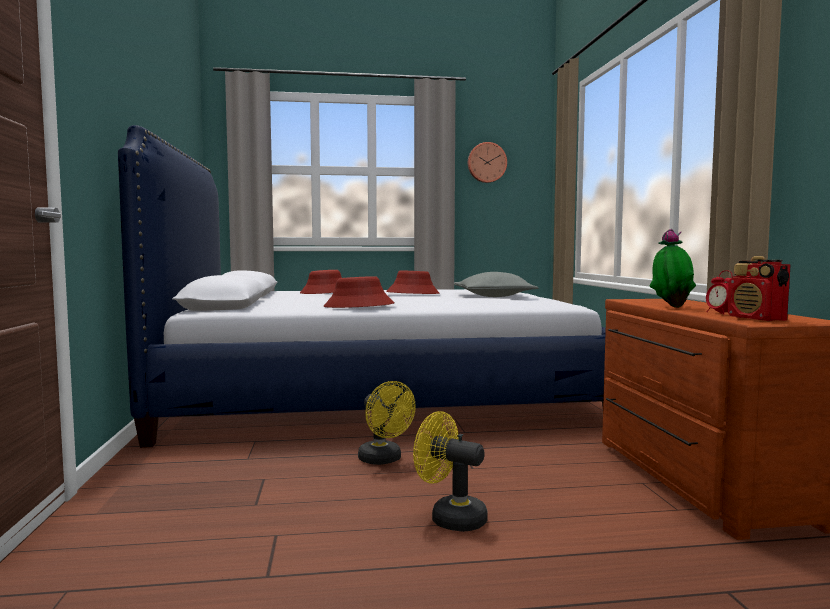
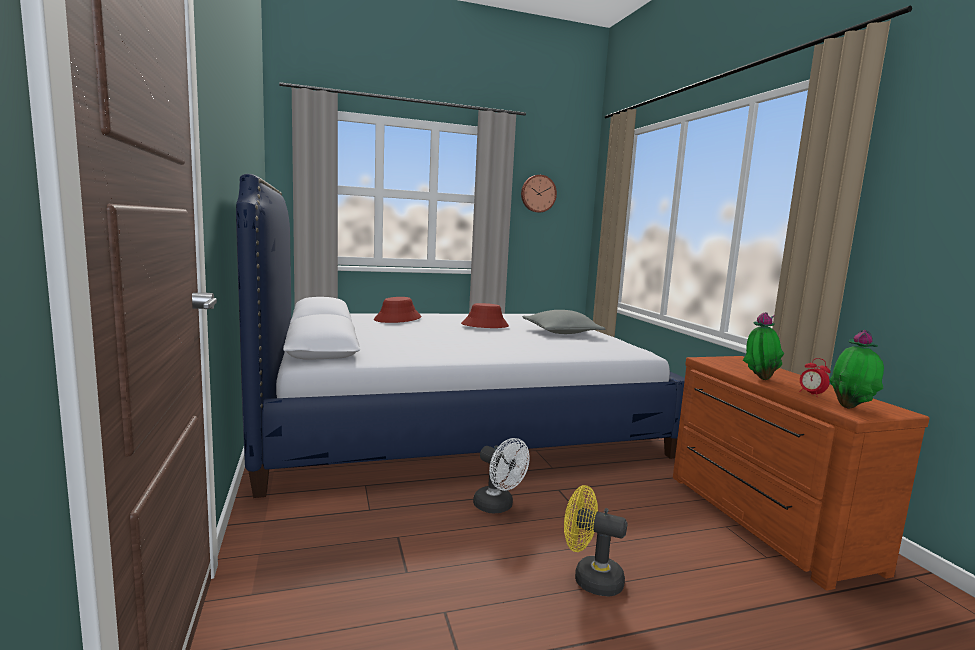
camera: 10 degrees left, 5 degrees up
(358, 306) = (459, 353): red hat -> none
(384, 460) = (498, 507): yellow fan -> white fan
(757, 319) = (851, 407): radio -> potted plant

